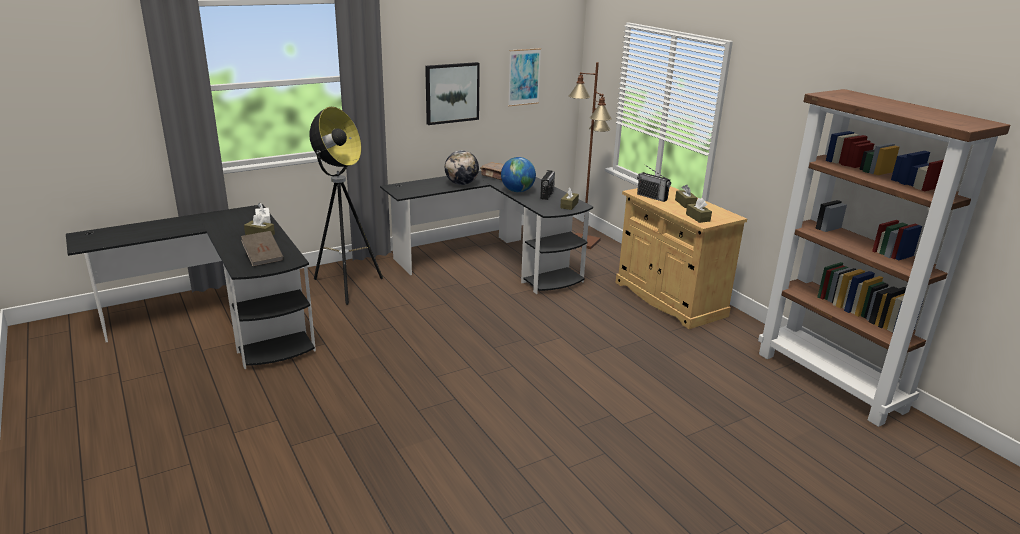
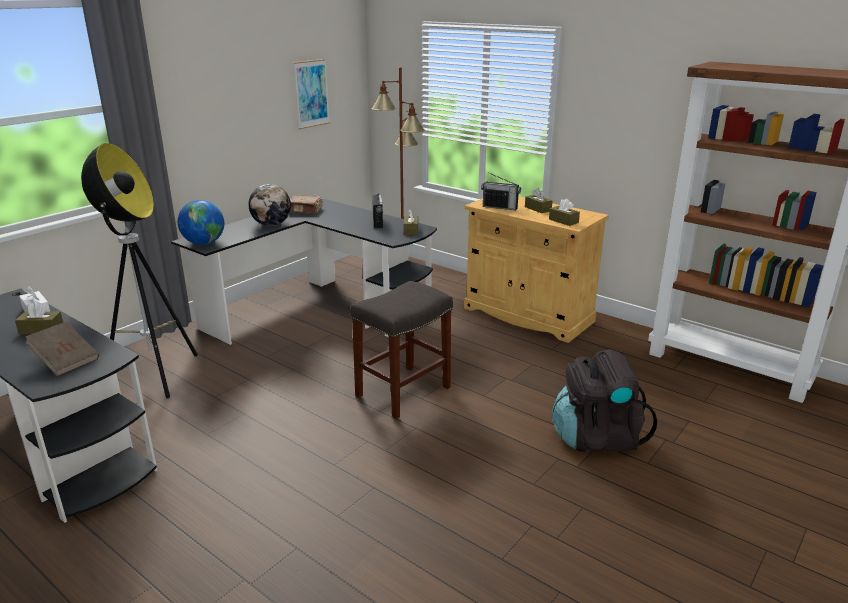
camera: 20 degrees left, 0 degrees up
(452, 93) = (237, 118): picture -> none
(517, 191) = (342, 223): globe -> globe (204, 243)
(519, 338) = (402, 392): none -> grey stool
(655, 407) = (596, 437): none -> black backpack

